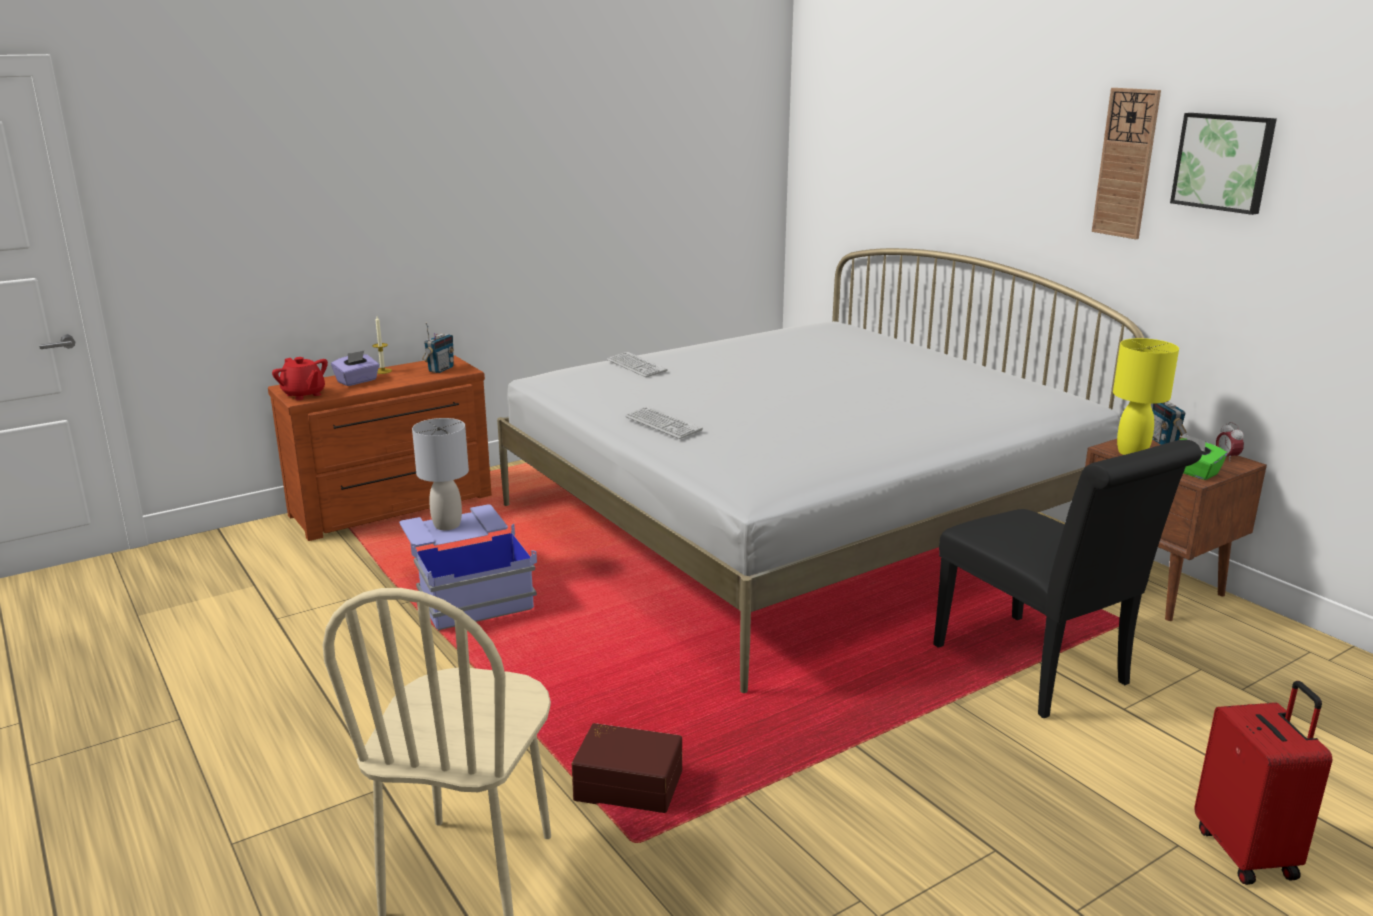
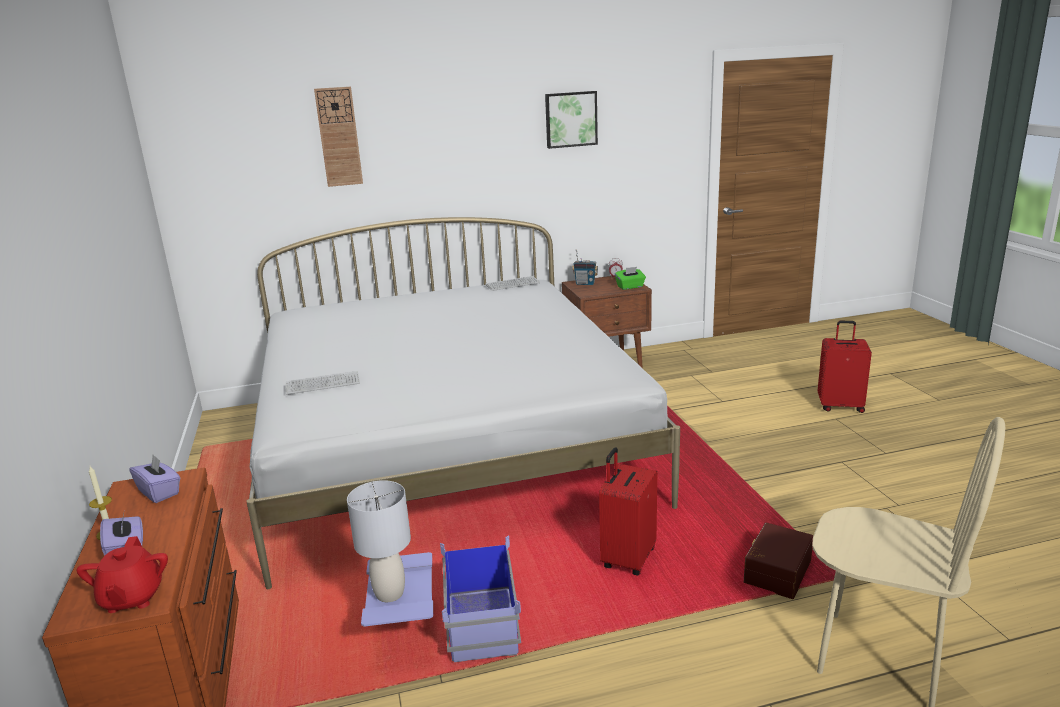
camera: 70 degrees left, 0 degrees up
(303, 395) = (132, 598): red teapot -> red teapot turned 105 degrees clockwise
(440, 369) = (159, 492): radio -> purple tissue box
(616, 671) = (627, 558): none -> red suitcase
(663, 424) = (488, 387): keyboard -> keyboard (512, 284)
(1039, 671) = (680, 412): black chair -> none
(1126, 163) = (509, 131): wall clock -> wall clock (339, 137)
(1132, 452) = (595, 291): yellow table lamp -> none

